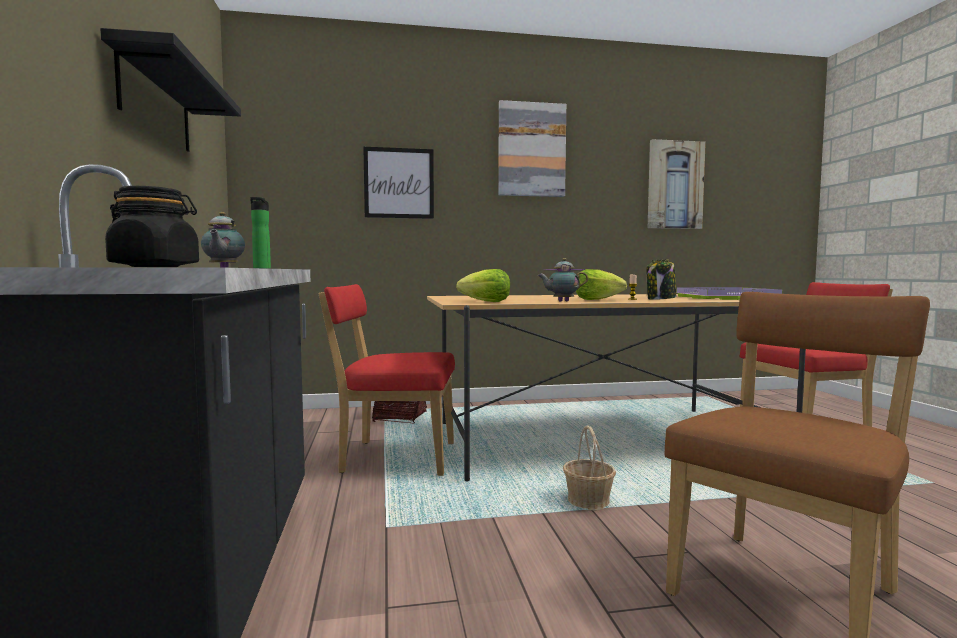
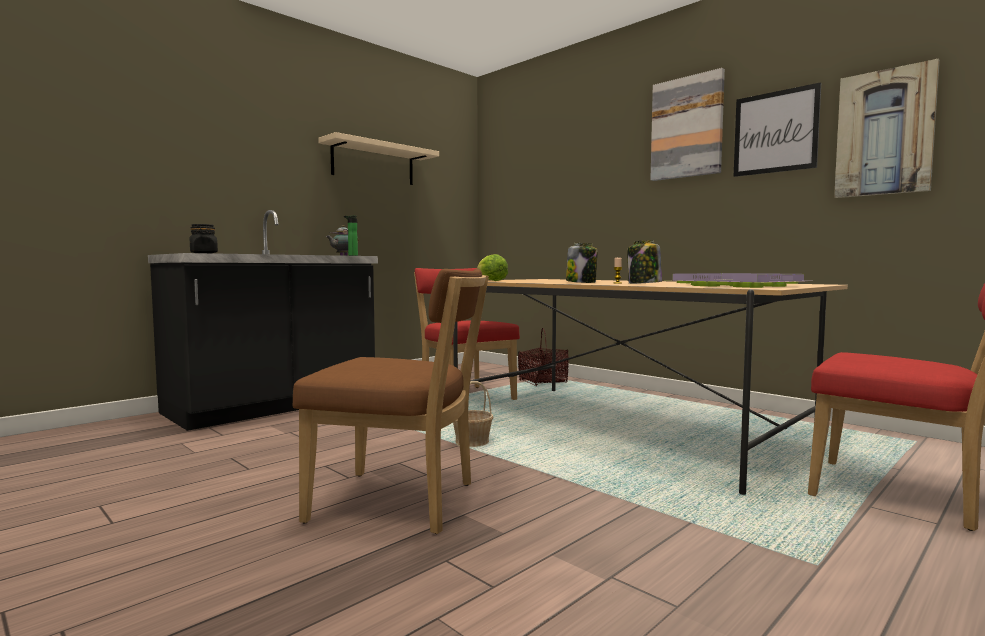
camera: 55 degrees right, 0 degrees up
(156, 104) = (373, 163): black shelf -> beige shelf
(399, 183) = (573, 182): picture -> picture (775, 132)
(561, 301) = (537, 282): teapot -> none
(597, 300) = (581, 282): lettuce -> jar

